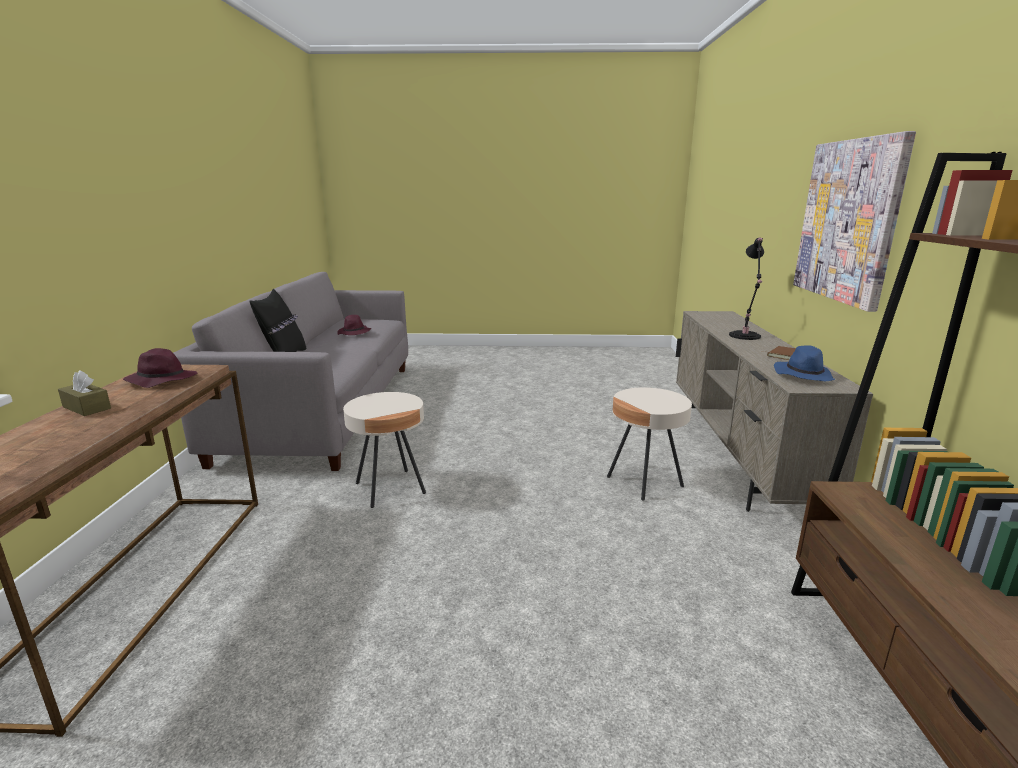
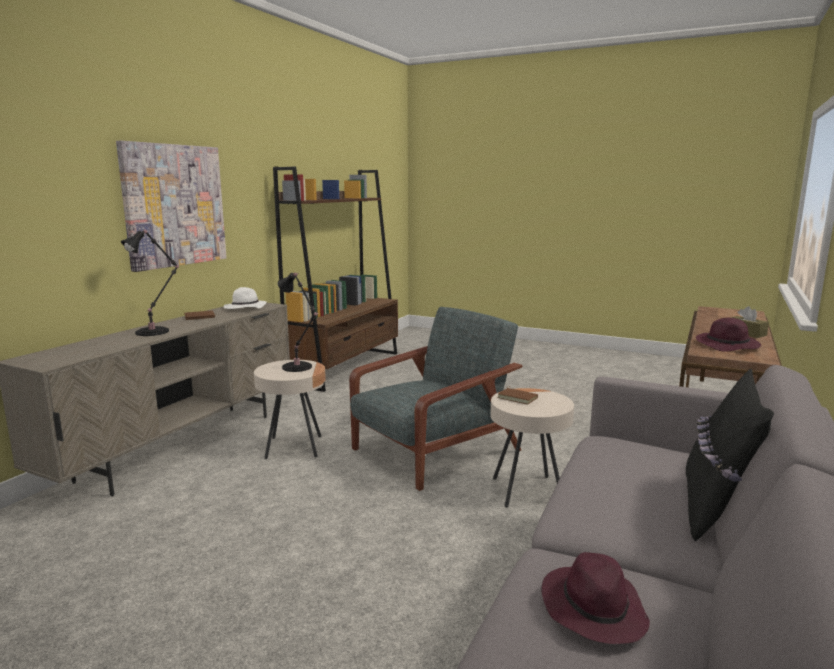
camera: 155 degrees left, 5 degrees down
(397, 406) = (518, 398): none -> brown book
(504, 511) = (433, 451): none -> grey armchair
(647, 402) = (298, 368): none -> black table lamp
(802, 375) = (245, 308): blue hat -> white hat

